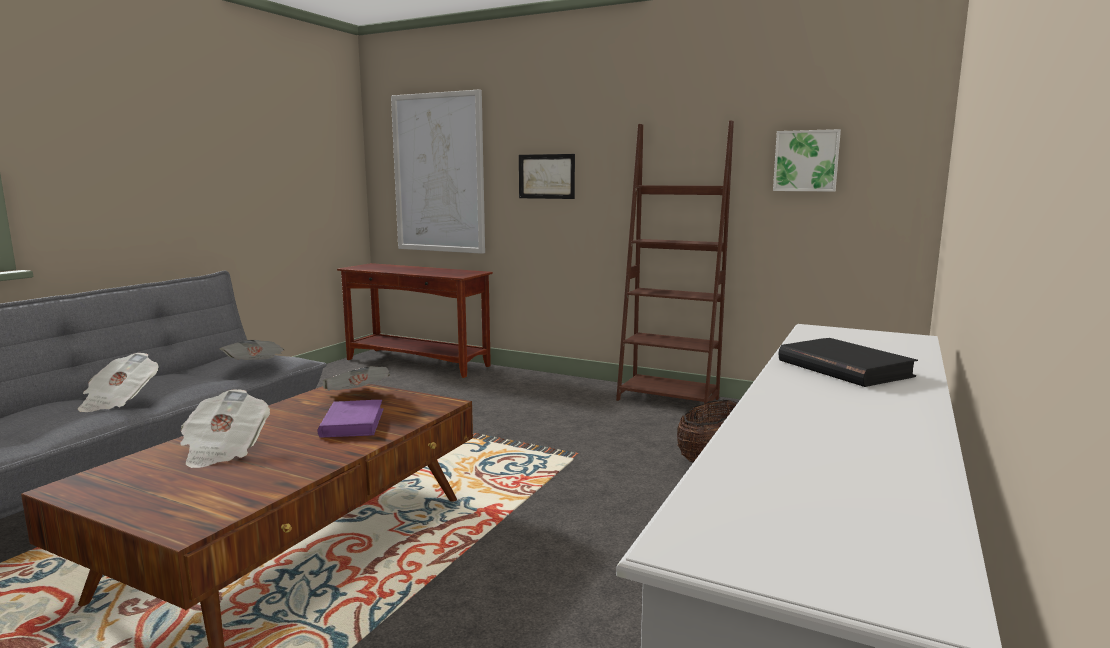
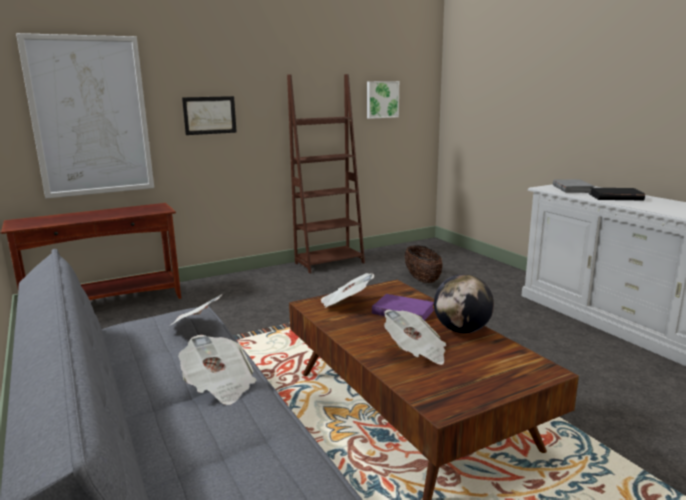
camera: 55 degrees left, 5 degrees up
(310, 460) = (461, 330): none -> globe
(854, 341) = (572, 189): none -> grey book

